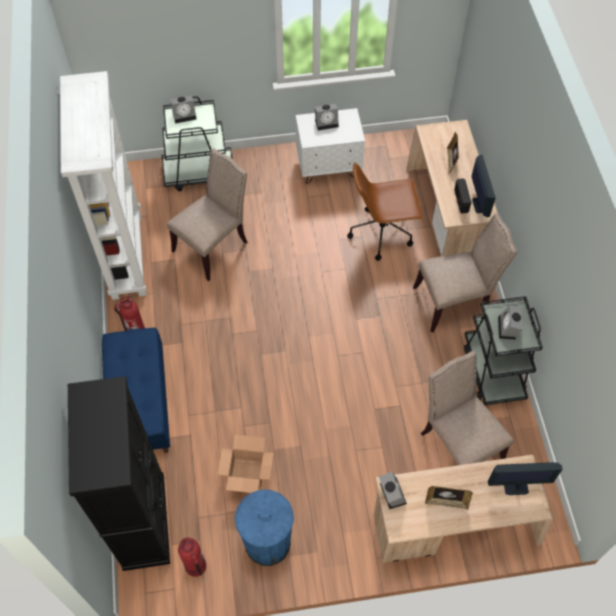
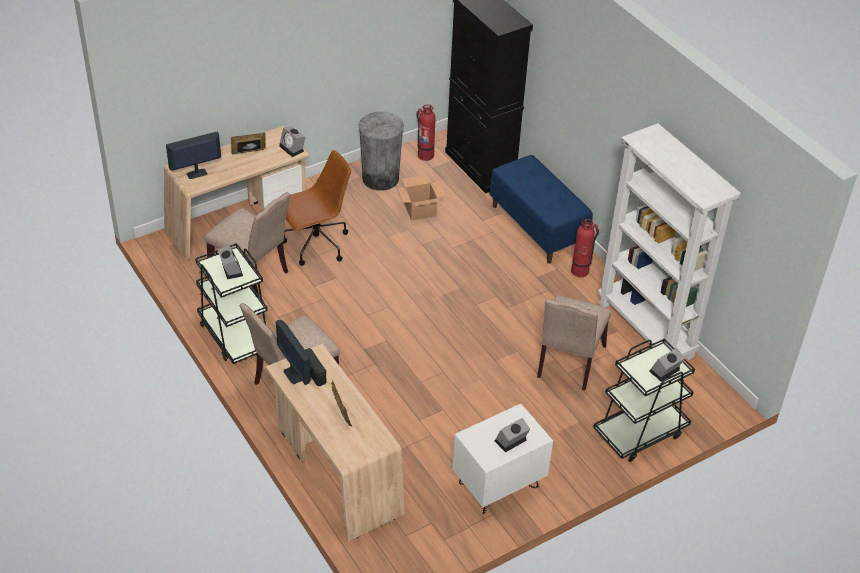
camera: 155 degrees right, 15 degrees down
(267, 543) = (380, 178): blue trash can -> grey trash can
(382, 232) = (399, 430): brown office chair -> brown office chair (315, 245)

